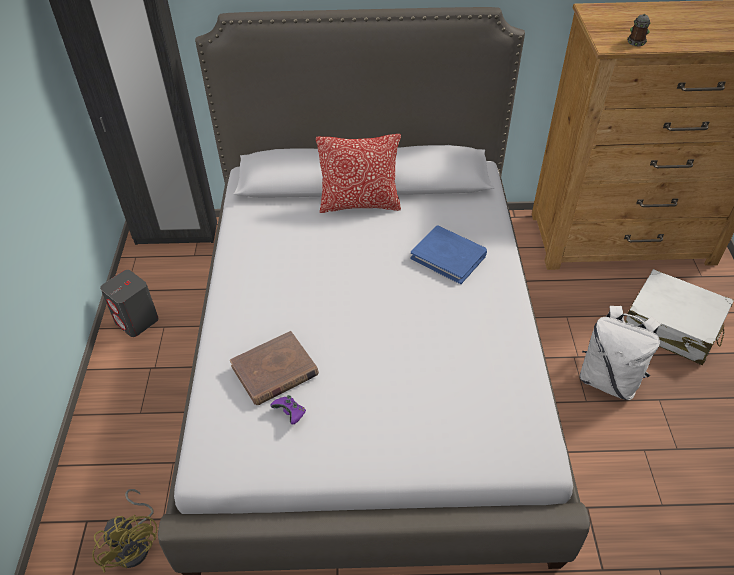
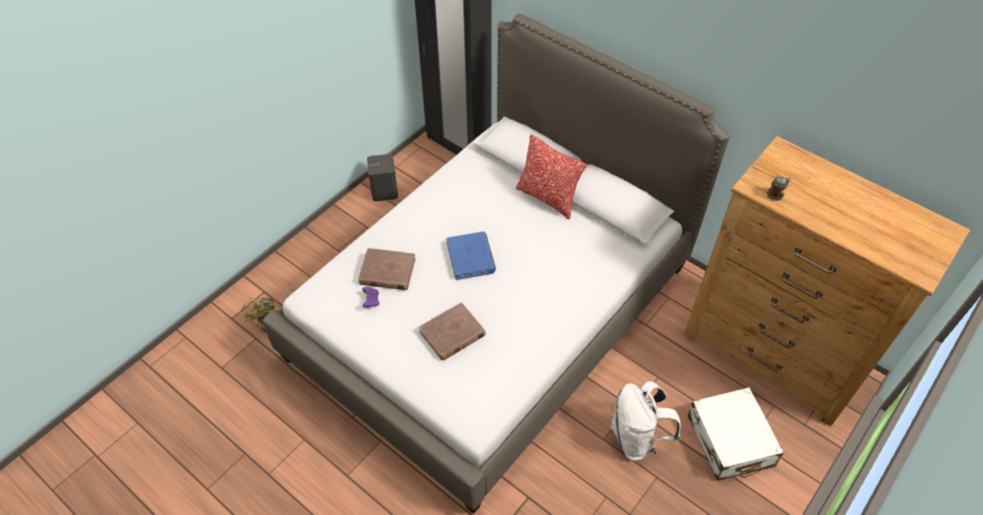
camera: 40 degrees right, 5 degrees up
(413, 384) = (452, 334): none -> brown book
(448, 256) = (563, 271): blue book -> blue book (471, 257)

